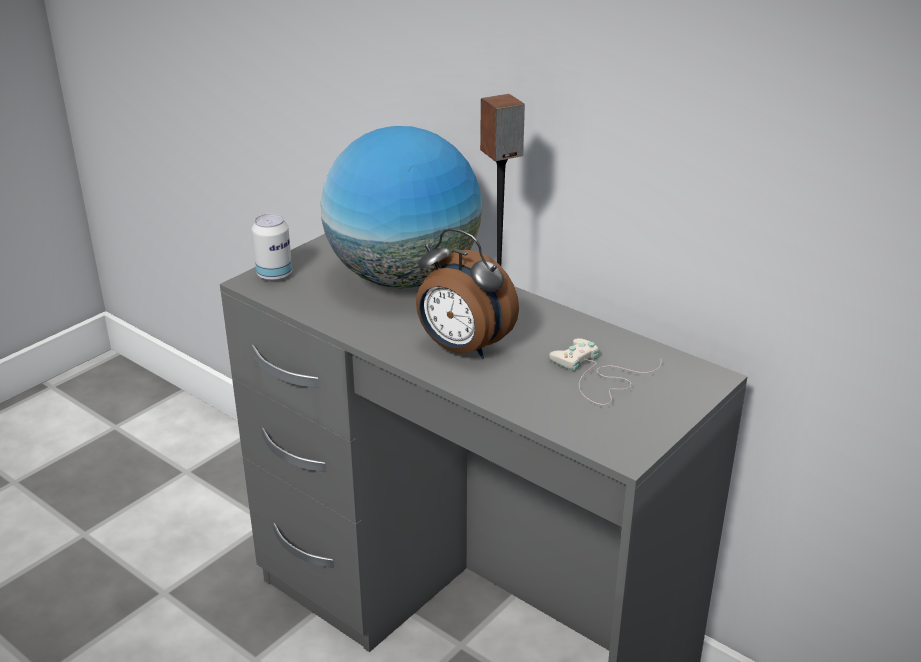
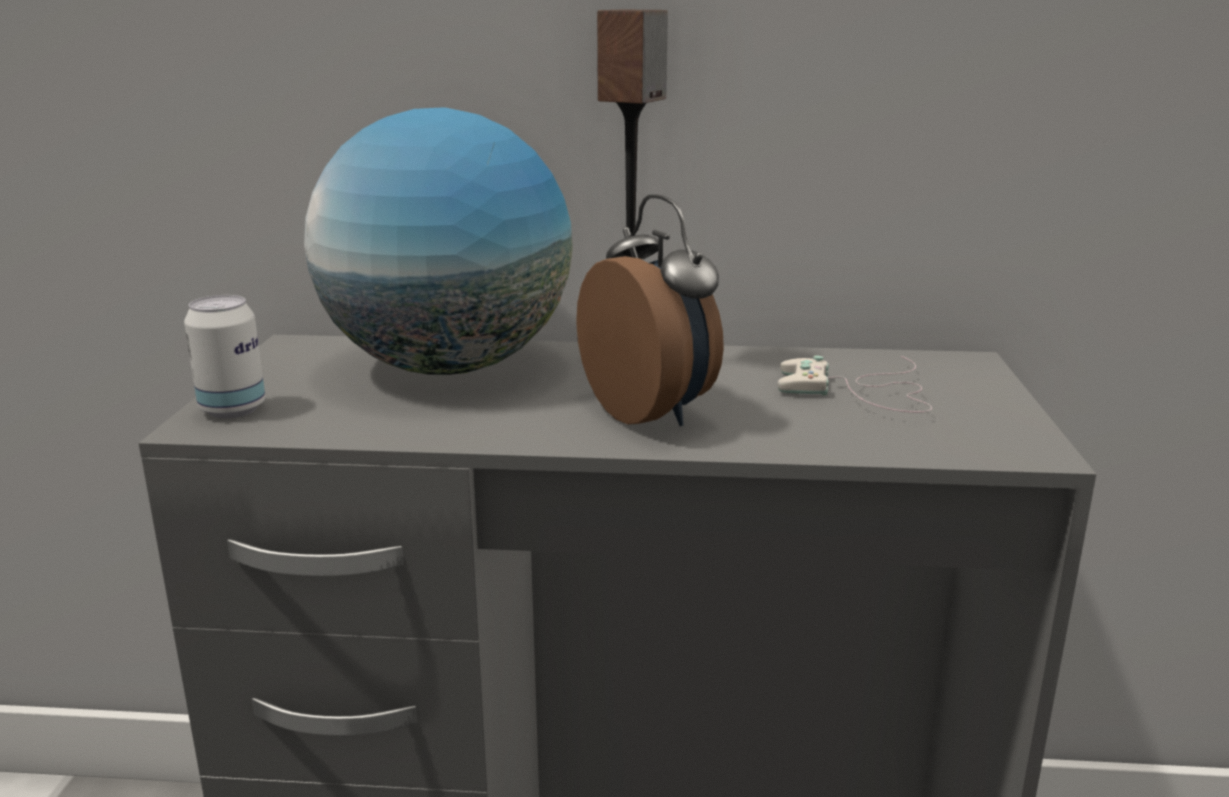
camera: 35 degrees left, 10 degrees down
(462, 349) = (652, 413): alarm clock -> alarm clock turned 120 degrees counterclockwise

